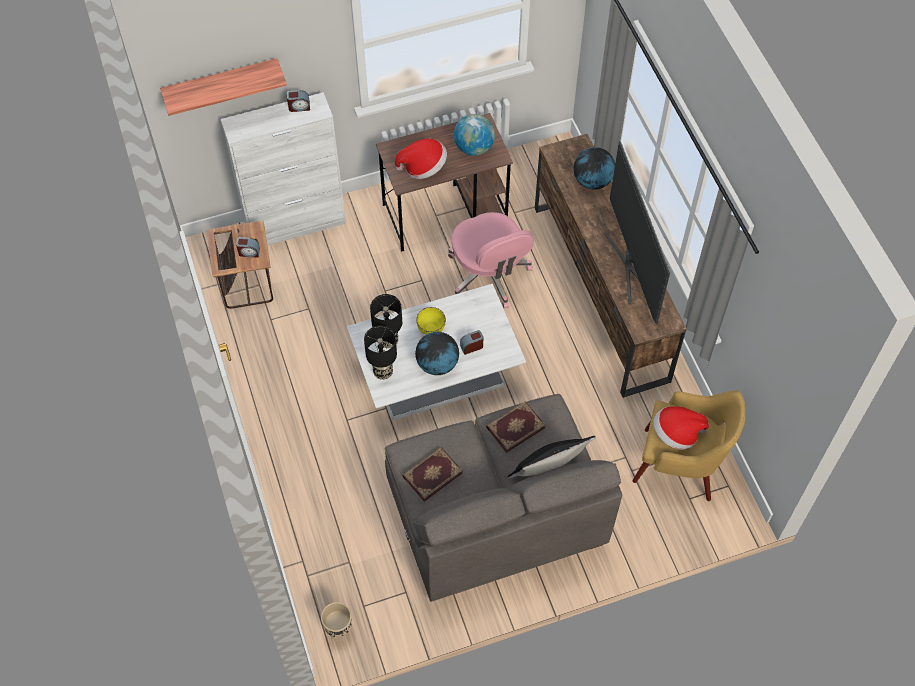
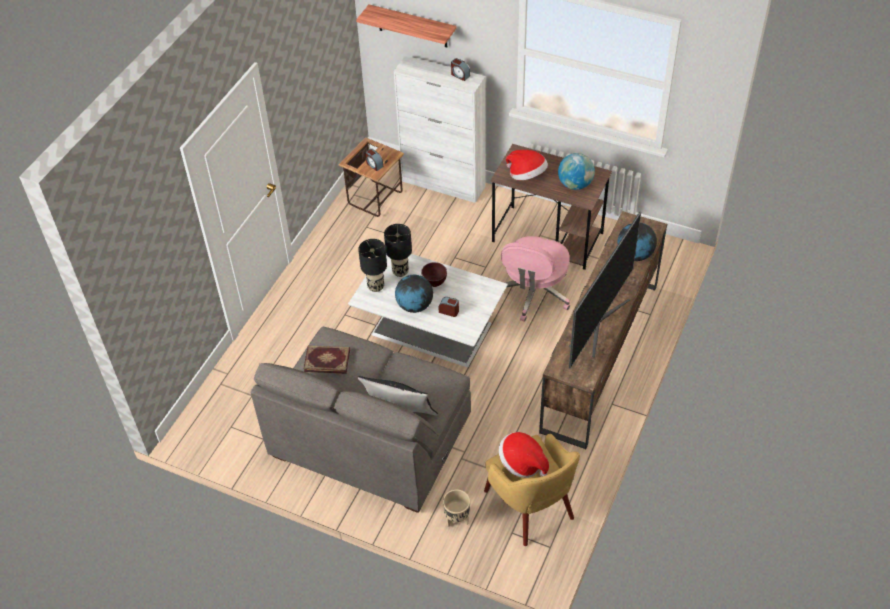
camera: 45 degrees right, 10 degrees down
(339, 630) = (202, 428): beige planter -> beige planter (456, 520)
(432, 330) = (435, 284): yellow bowl -> brown bowl
(515, 427) = (412, 372): book -> none

